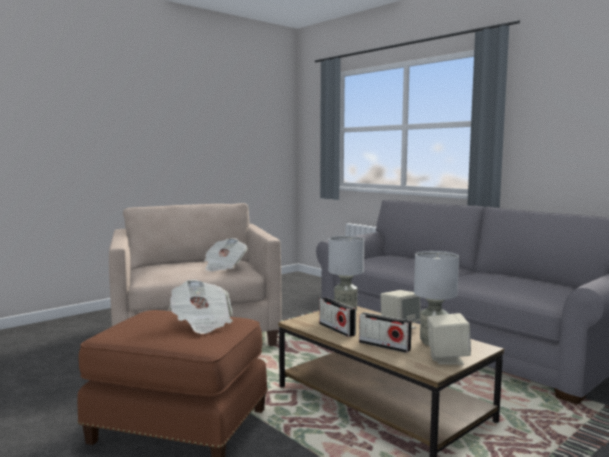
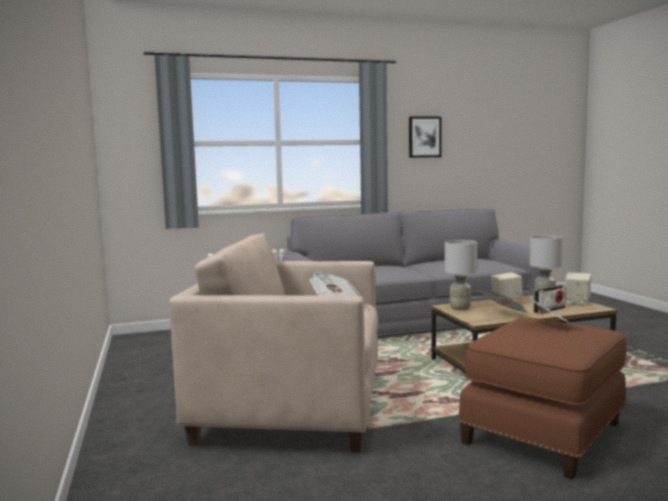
camera: 65 degrees left, 0 degrees up
(336, 329) = (505, 314): radio -> newspaper
(568, 113) = (424, 137): none -> picture

